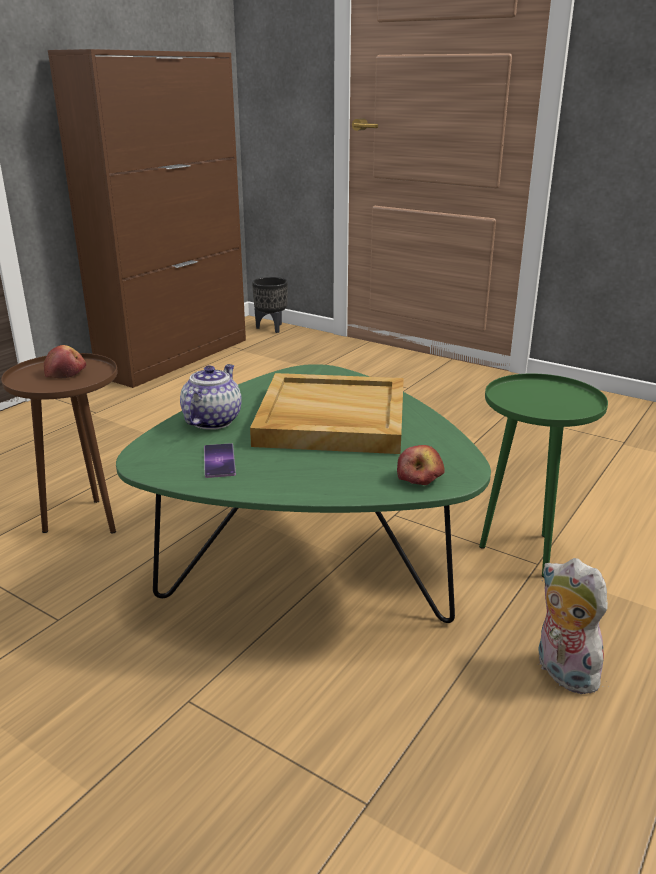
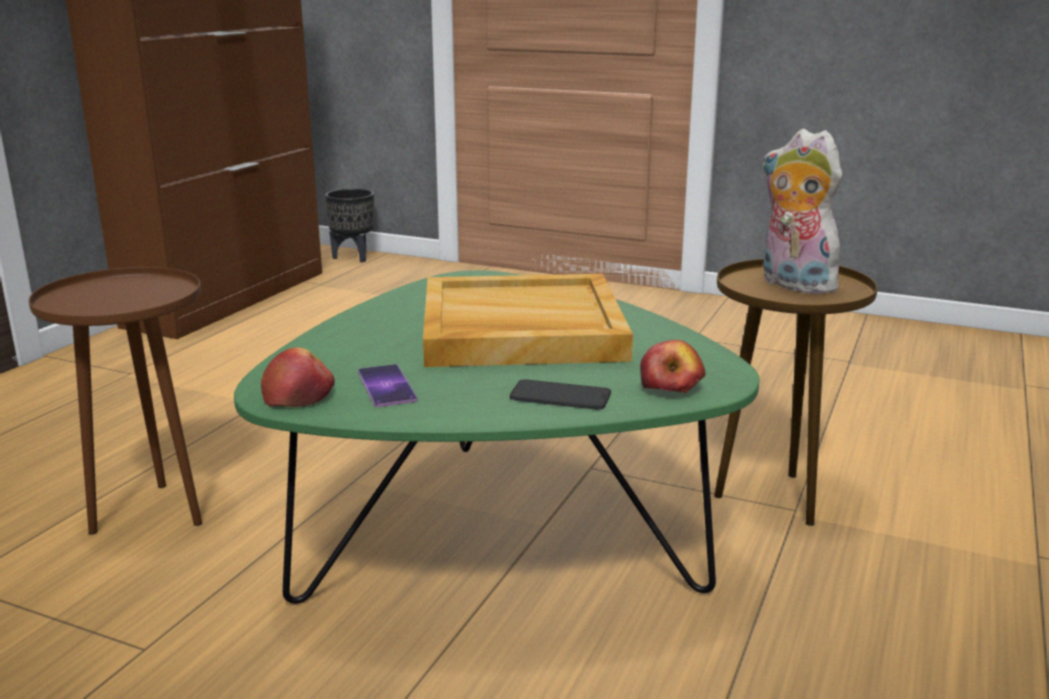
camera: 10 degrees left, 5 degrees down
(66, 372) = (123, 292): apple -> apple (299, 396)
(212, 420) = (355, 340): teapot -> none
(336, 479) = (560, 396): none -> phone
(523, 552) = (773, 497): green side table -> brown side table
(561, 672) = (872, 636): plush toy -> plush toy (792, 285)

